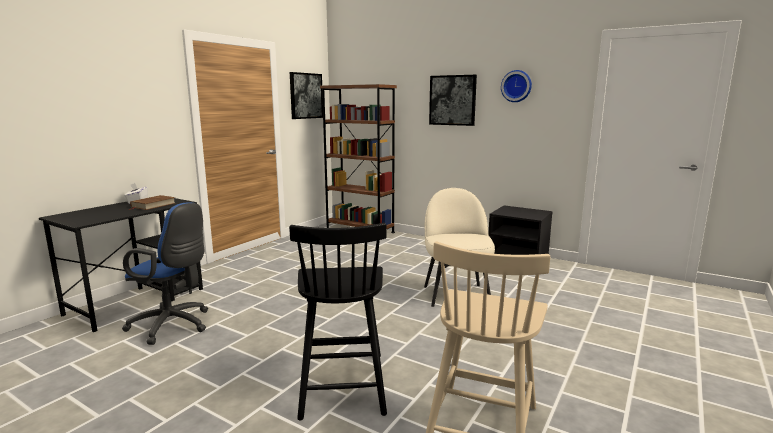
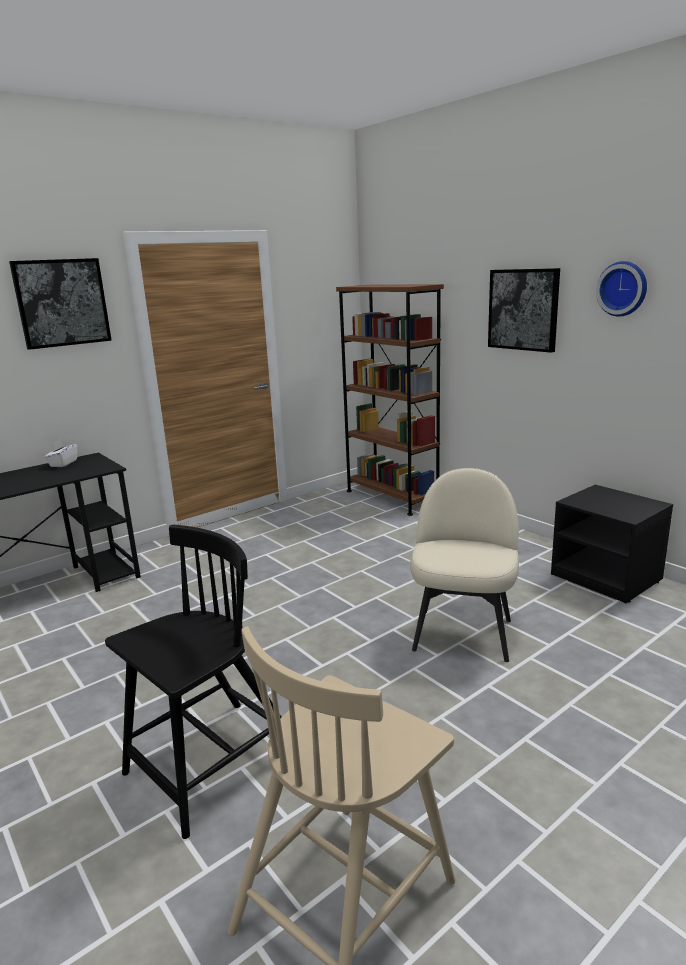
camera: 20 degrees right, 5 degrees up
(153, 205) = (73, 471): brown book -> none
(174, 326) = (77, 631): blue office chair -> none
(306, 96) = (319, 302): picture -> picture (62, 303)
(342, 382) = (211, 765): black chair -> black chair turned 150 degrees counterclockwise

